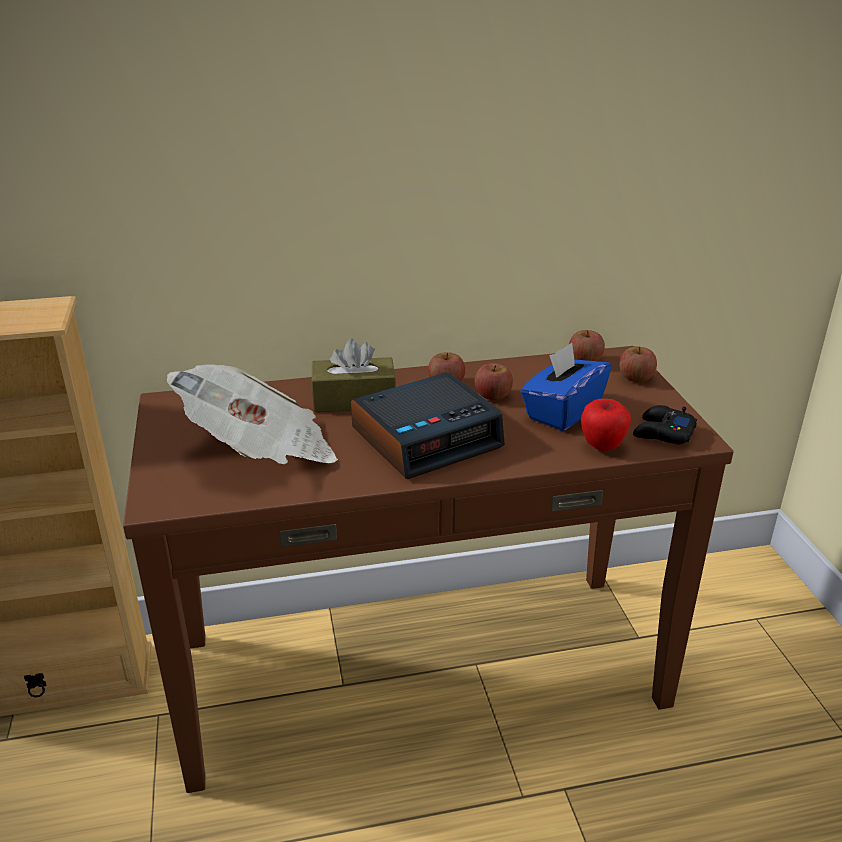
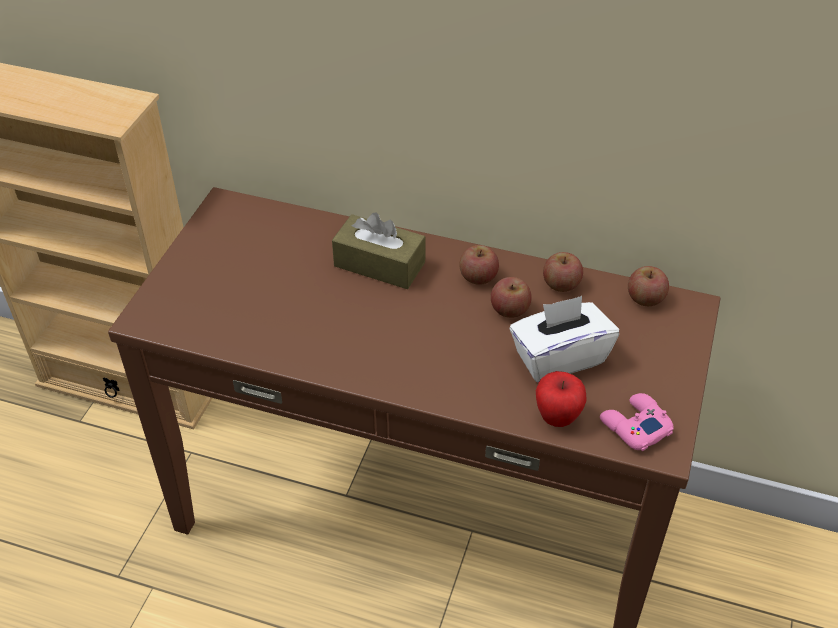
camera: 30 degrees right, 15 degrees up
(261, 451) = (258, 295): newspaper -> none
(427, 437) = (406, 336): alarm clock -> none
(562, 411) = (559, 357): blue tissue box -> white tissue box
(635, 378) = (677, 343): apple -> apple (561, 284)
(663, 433) = (634, 426): black game controller -> pink game controller

